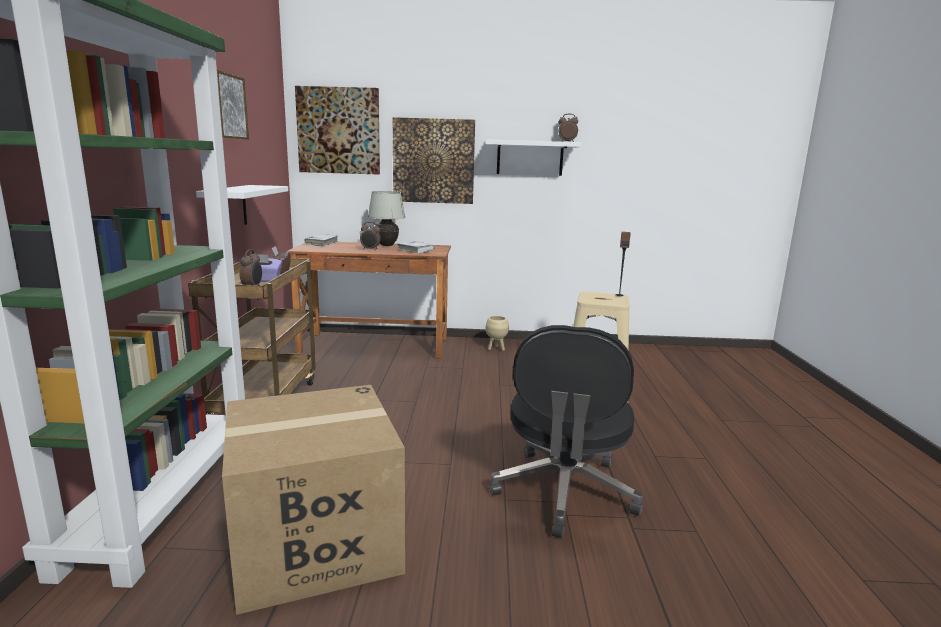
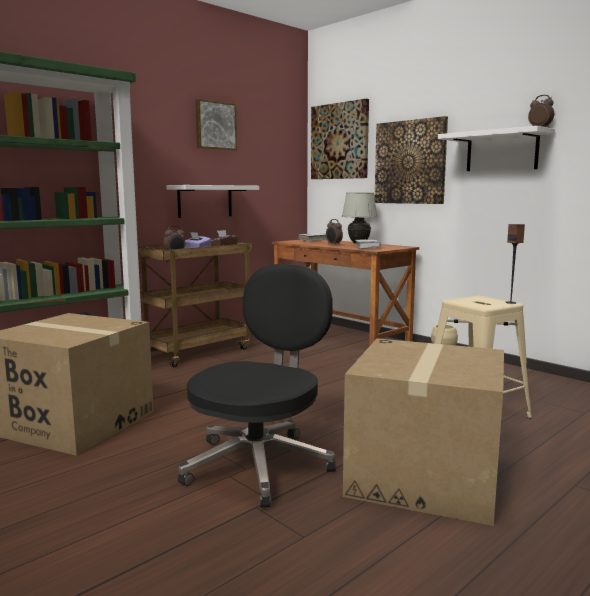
camera: 45 degrees right, 5 degrees down
(564, 493) = (260, 464): black office chair -> black office chair turned 150 degrees clockwise
(661, 449) = (425, 476): none -> cardboard box

